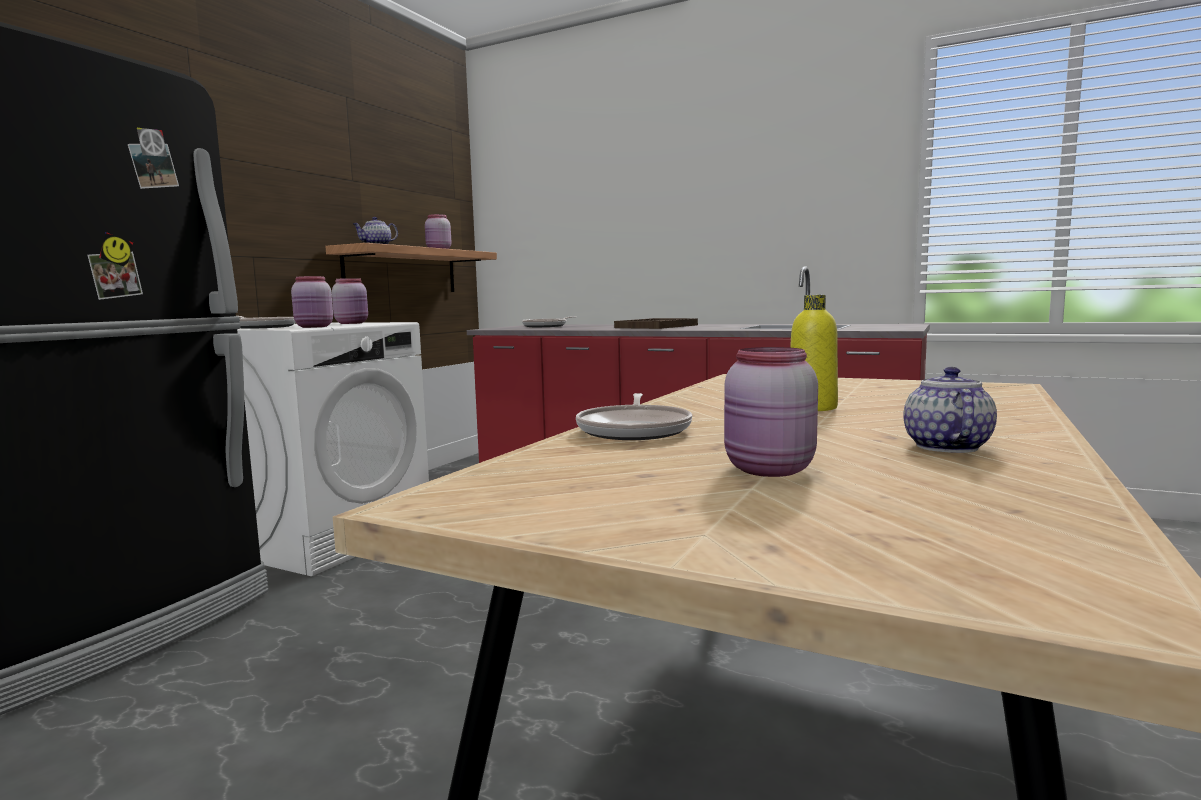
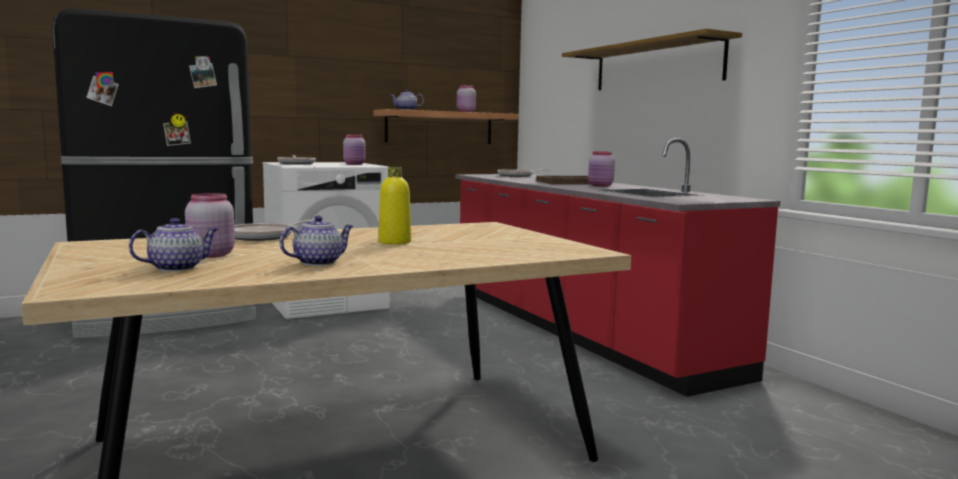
camera: 35 degrees right, 0 degrees up
(314, 327) = (311, 165): pink jar -> pink jar (600, 186)
(713, 192) = (656, 65): none -> shelf
(886, 501) = (177, 268): none -> teapot

